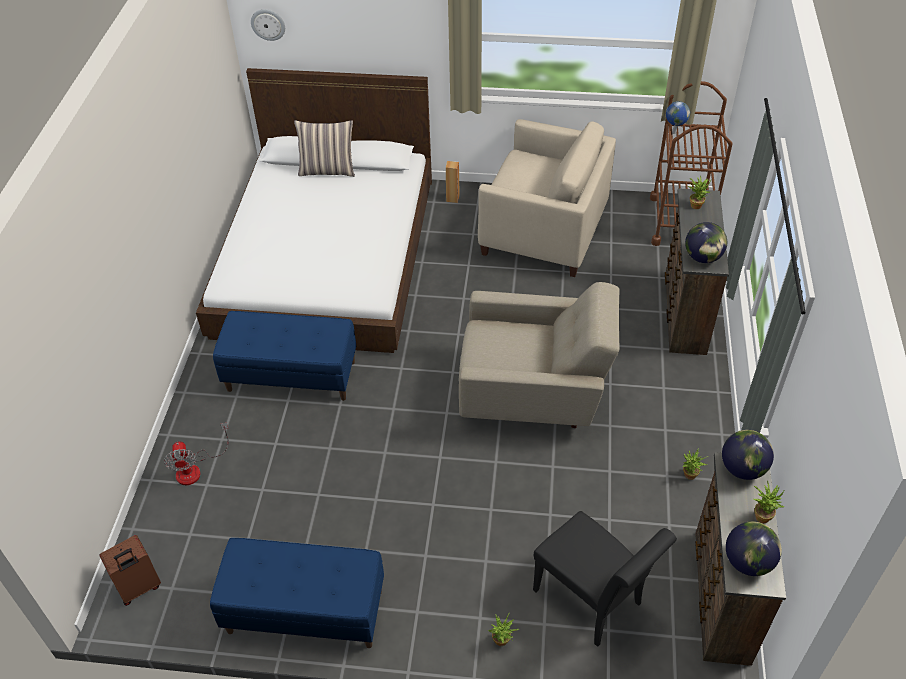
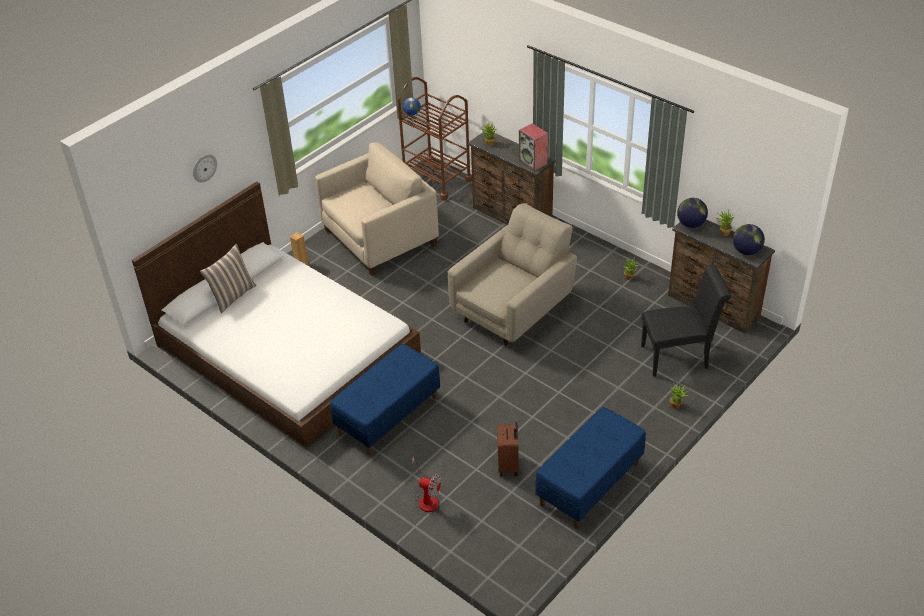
camera: 55 degrees left, 5 degrees down
(139, 588) = (505, 563): brown suitcase -> brown suitcase (509, 465)
(268, 24) = (139, 212): wall clock -> wall clock (204, 167)
(702, 257) = (533, 162): globe -> speaker

